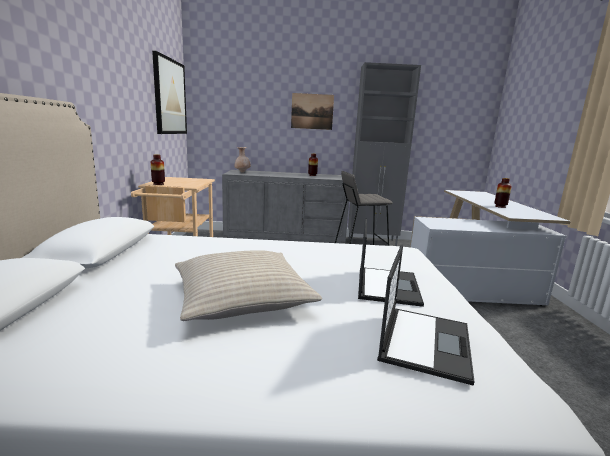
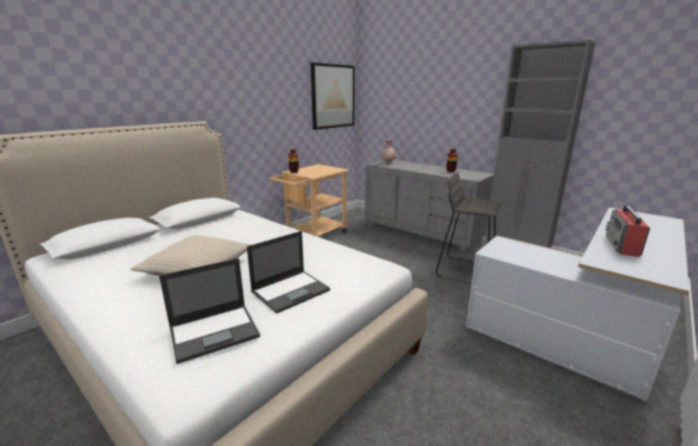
camera: 40 degrees right, 5 degrees up
(312, 111) = (464, 102): picture -> none
(500, 206) = (622, 246): vase -> radio

